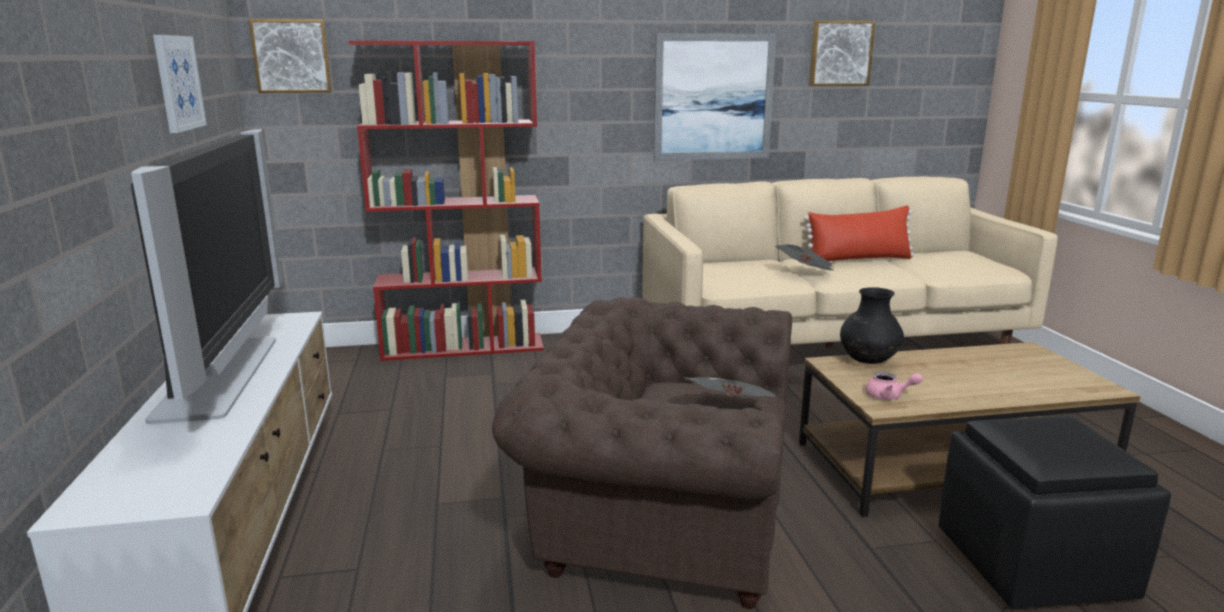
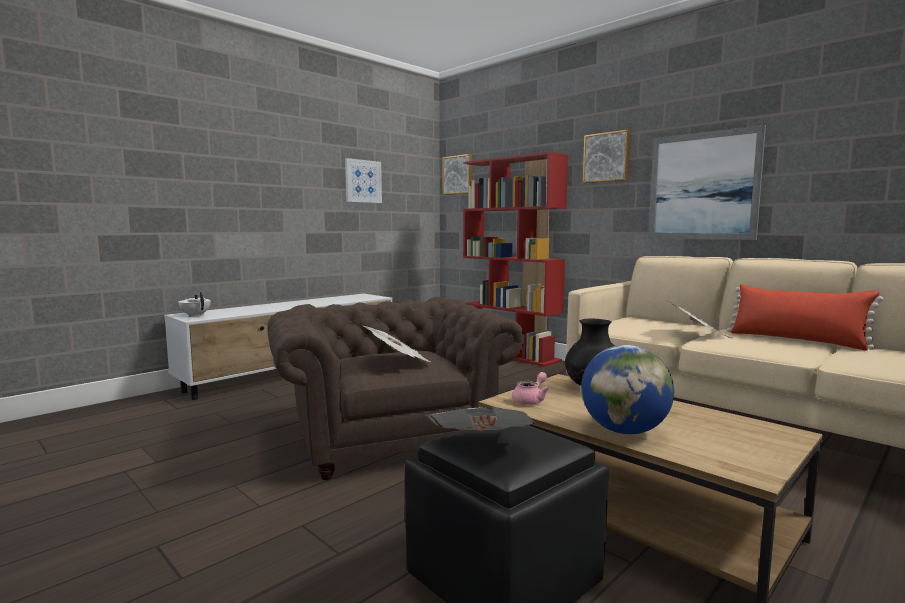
camera: 55 degrees right, 10 degrees down
(143, 494) = (195, 315): none -> white teapot
(224, 375) = (303, 303): television -> none
(840, 53) = (845, 135): picture -> picture (607, 157)
(889, 396) = (531, 400): pink teapot -> pink teapot turned 120 degrees counterclockwise
(999, 392) = (624, 431): none -> globe
(1083, 454) = (480, 449): none -> newspaper

